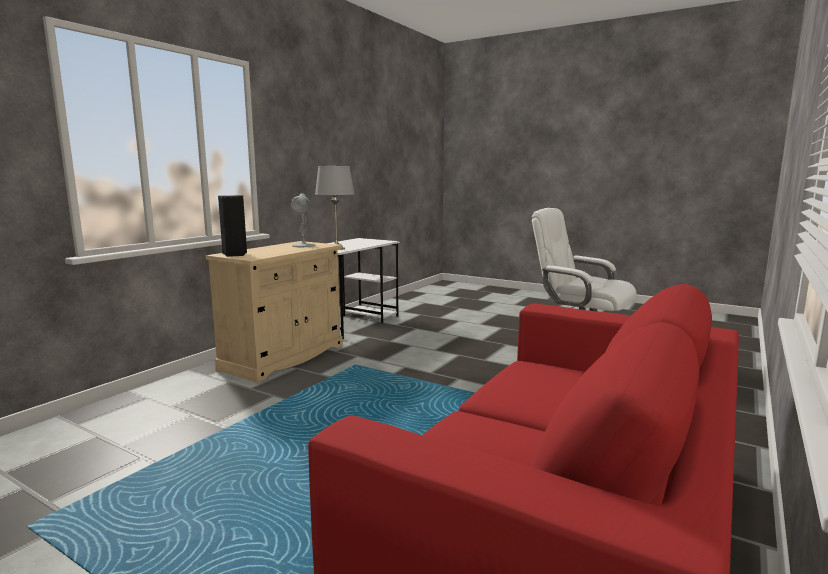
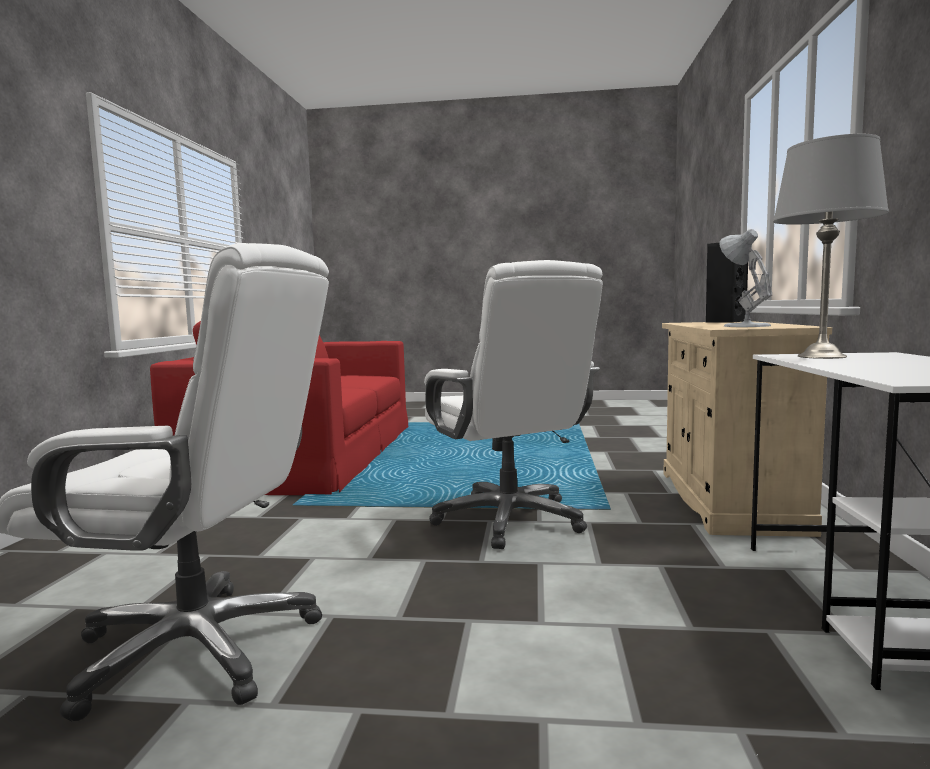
camera: 155 degrees right, 5 degrees down
(419, 370) = (510, 520): none -> white office chair

